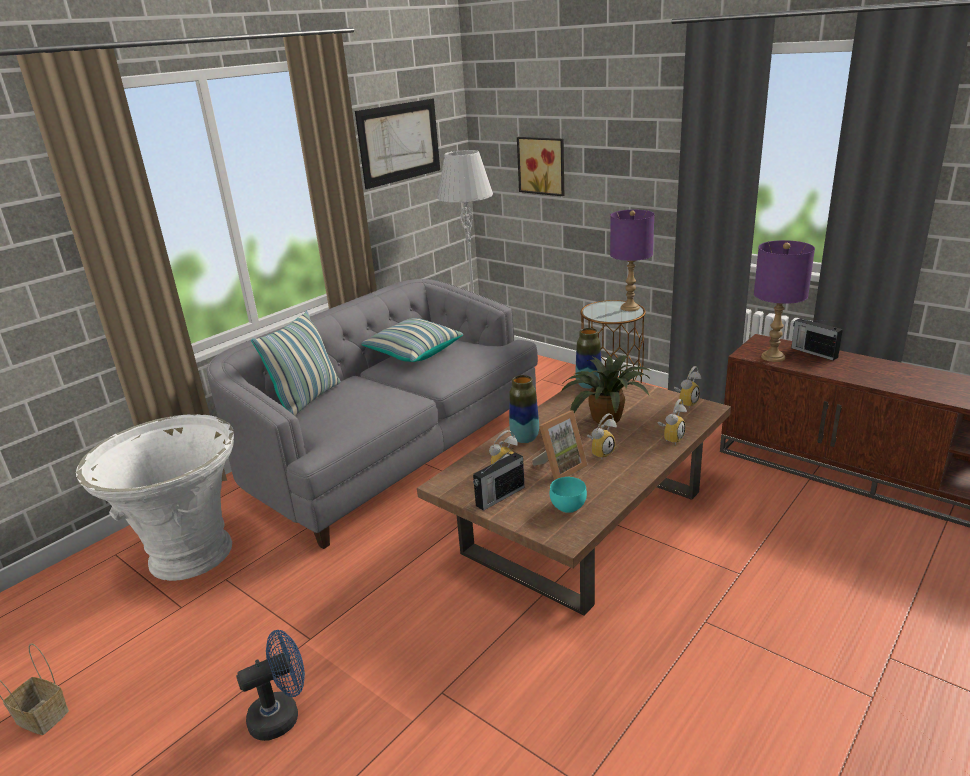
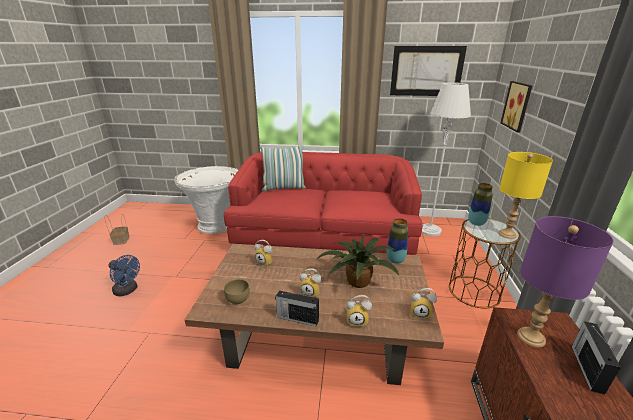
camera: 55 degrees right, 0 degrees up
(392, 451) = (324, 238): grey sofa -> red sofa
(412, 353) = (354, 192): pillow -> none
(499, 497) = (236, 271): radio -> radio (297, 318)
(524, 438) = (305, 258): vase -> vase (476, 223)
(560, 468) = (280, 282): picture frame -> none
(567, 506) = (238, 299): turquoise bowl -> brown bowl
(630, 307) = (507, 234): purple table lamp -> yellow table lamp

